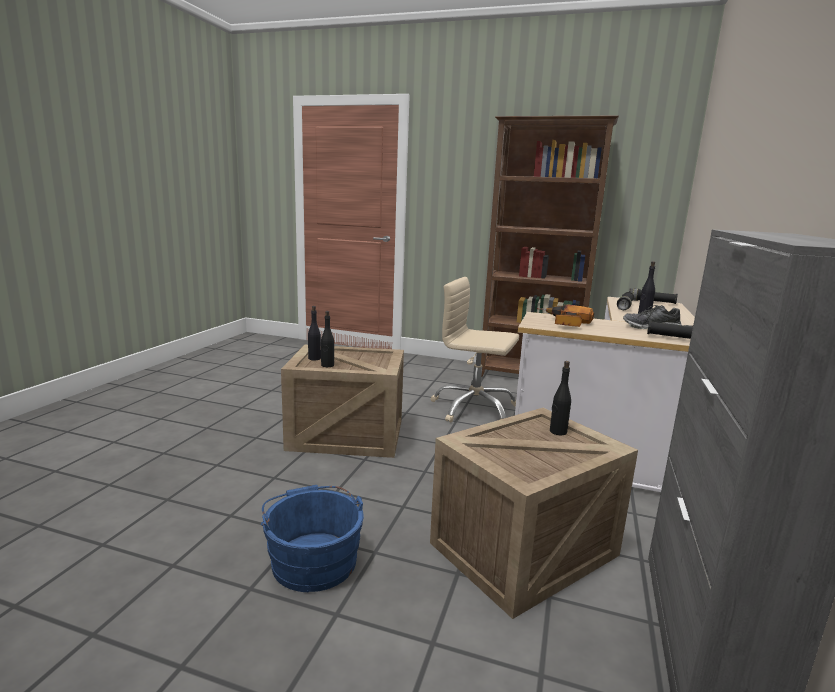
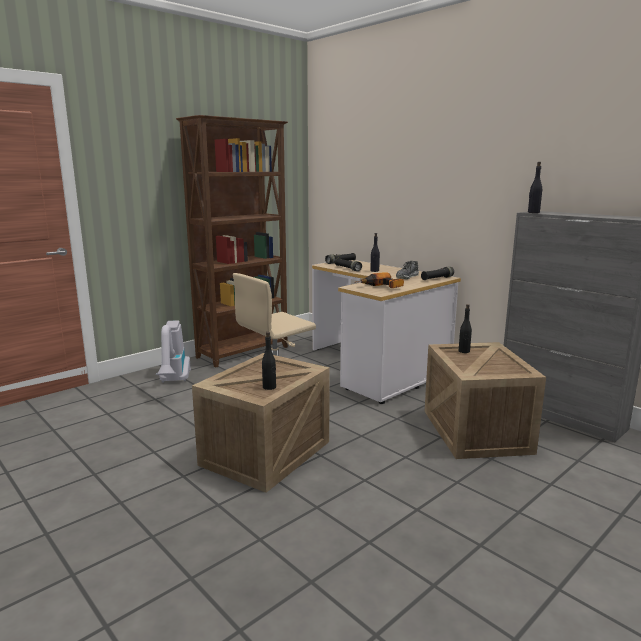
camera: 60 degrees left, 0 degrees up
(313, 558) = (454, 509): blue bucket -> none
(314, 358) = (241, 389): black bottle -> black bottle (533, 212)
(430, 371) = (174, 382): none -> vacuum cleaner

